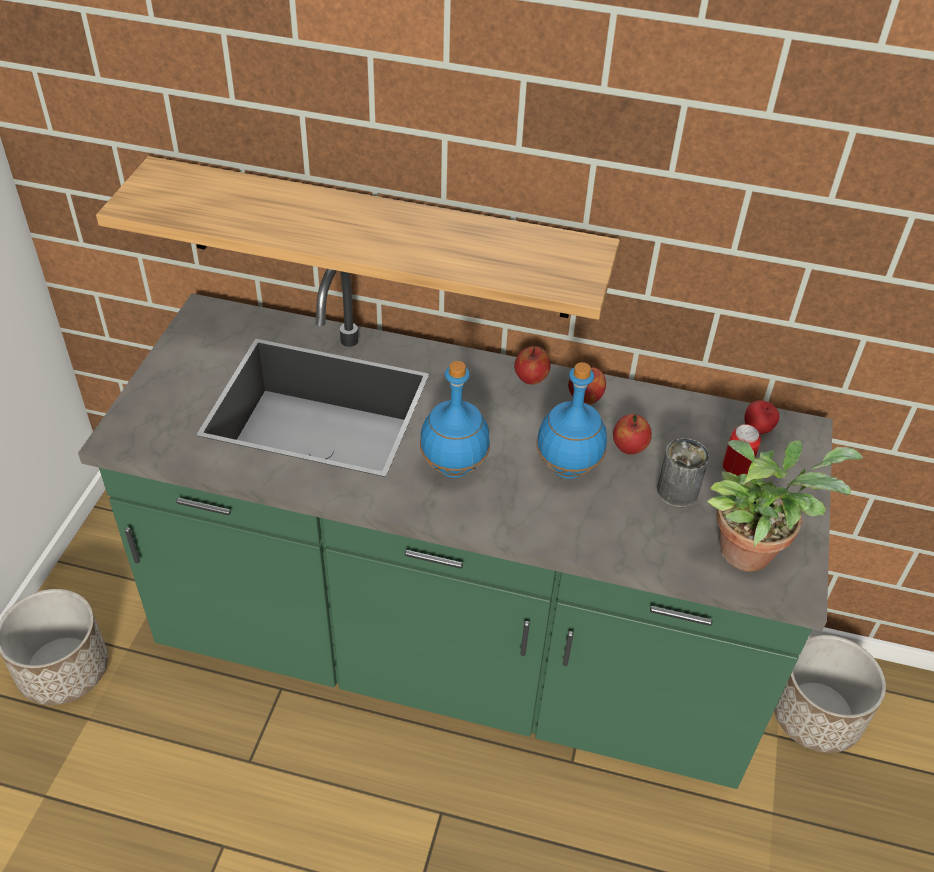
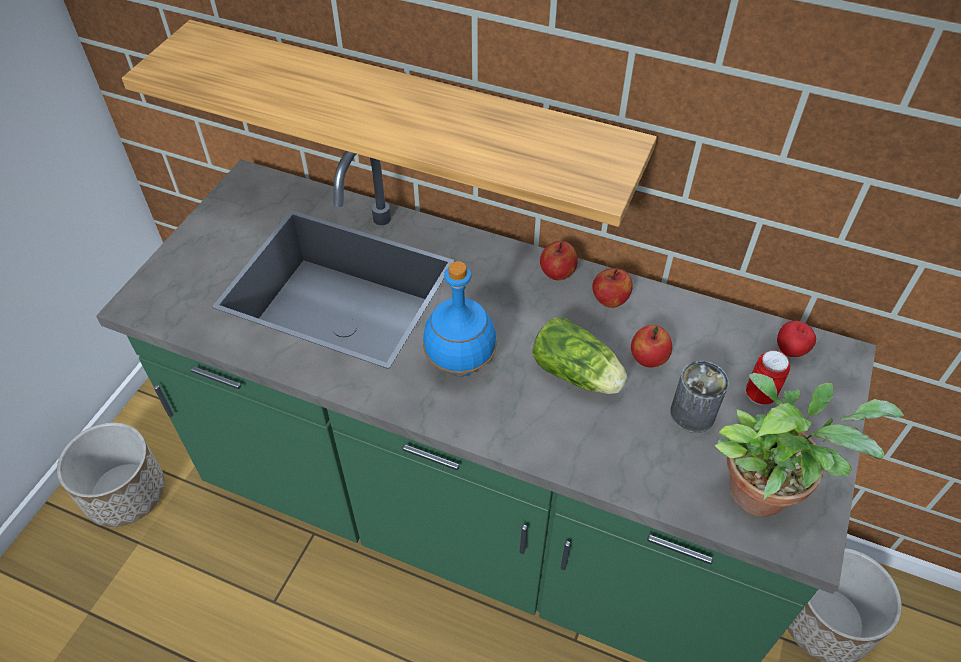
camera: 10 degrees right, 5 degrees up
(567, 467) = (578, 375): blue bottle -> lettuce

